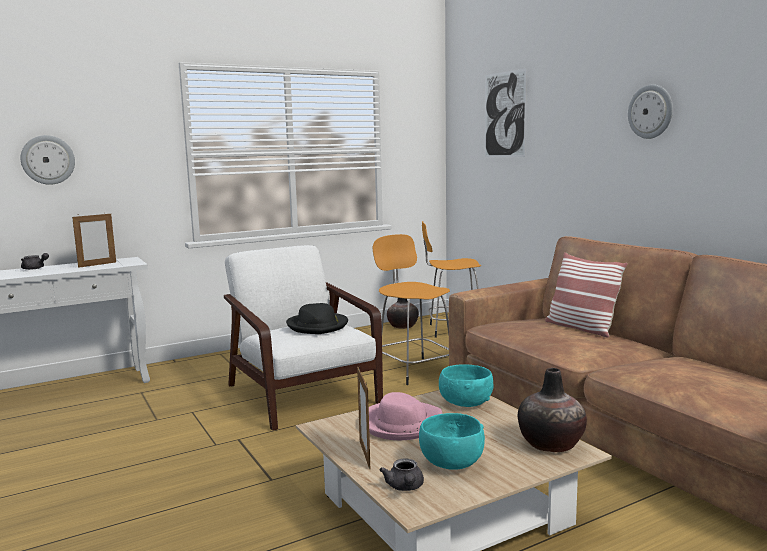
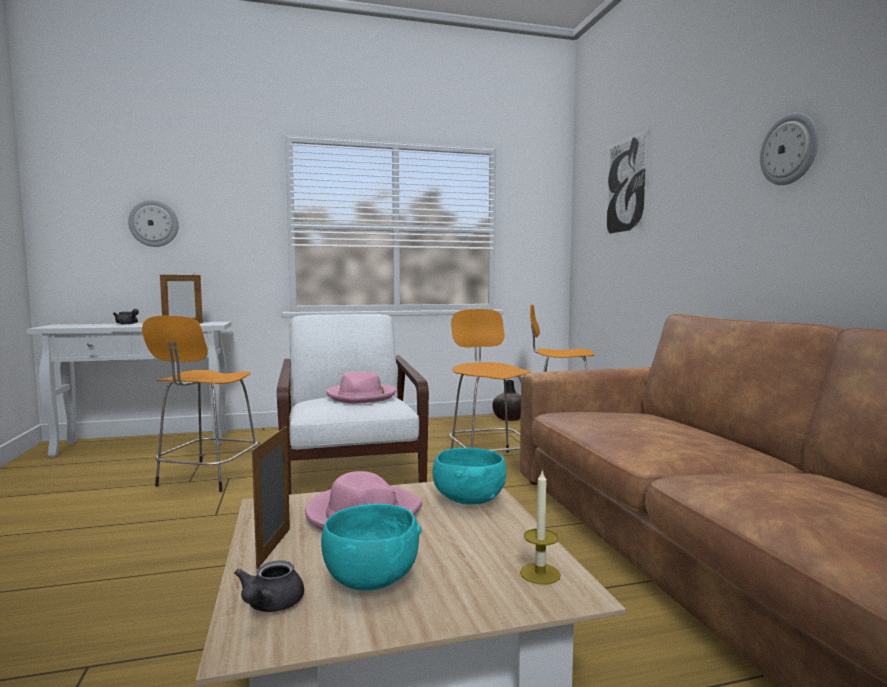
camera: 15 degrees right, 5 degrees down
(171, 414) = (207, 478): none -> orange stool
(318, 326) = (361, 396): black hat -> pink hat
(551, 444) = (540, 573): vase -> candle
(581, 328) = (679, 425): pillow -> none

